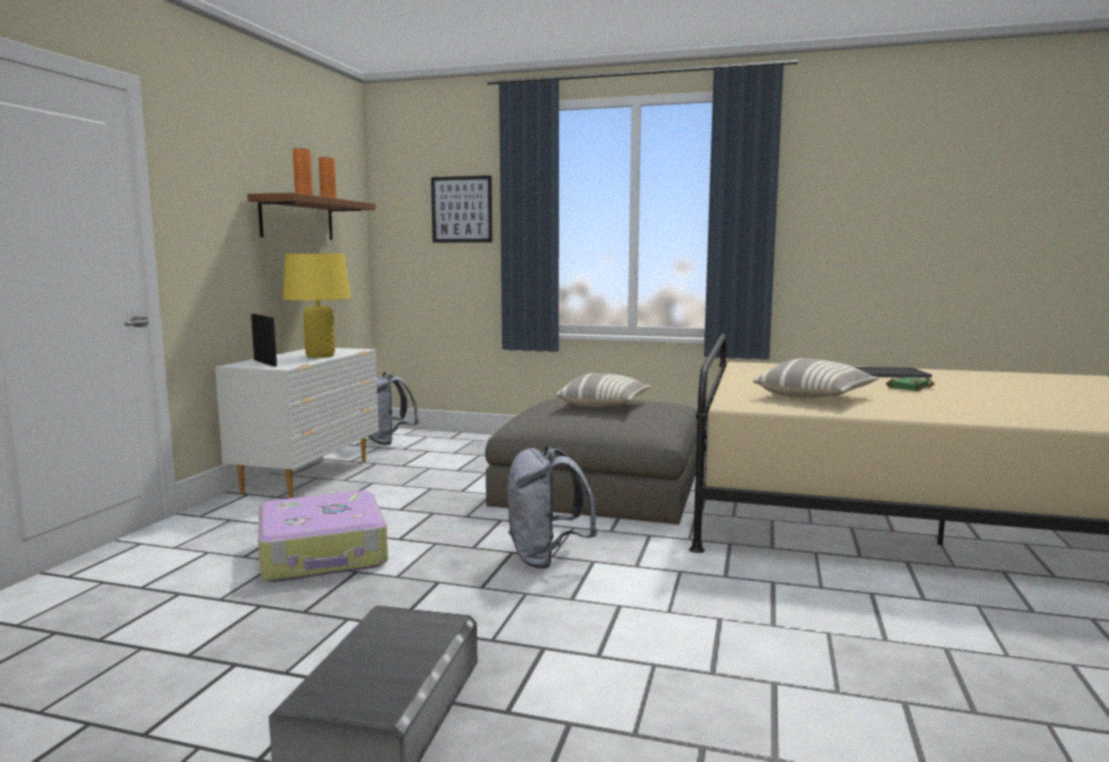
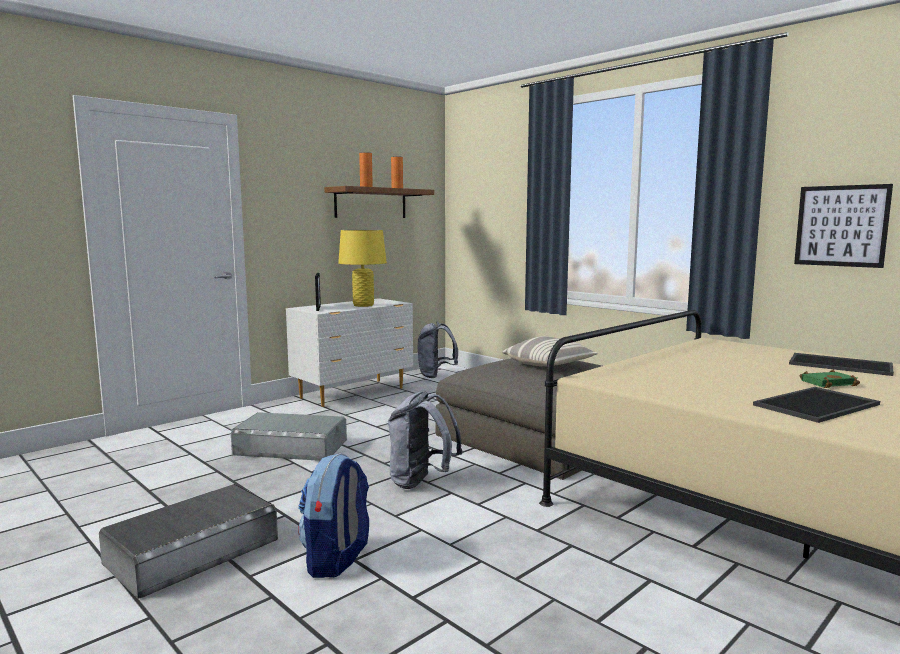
camera: 30 degrees right, 0 degrees up
(324, 554) = (291, 447): suitcase -> grey storage box
(461, 209) = (505, 192): picture -> picture (841, 226)
(579, 662) = (337, 560): none -> backpack
(814, 397) = (687, 380): pillow -> none
(942, 404) = (815, 404): none -> tray

